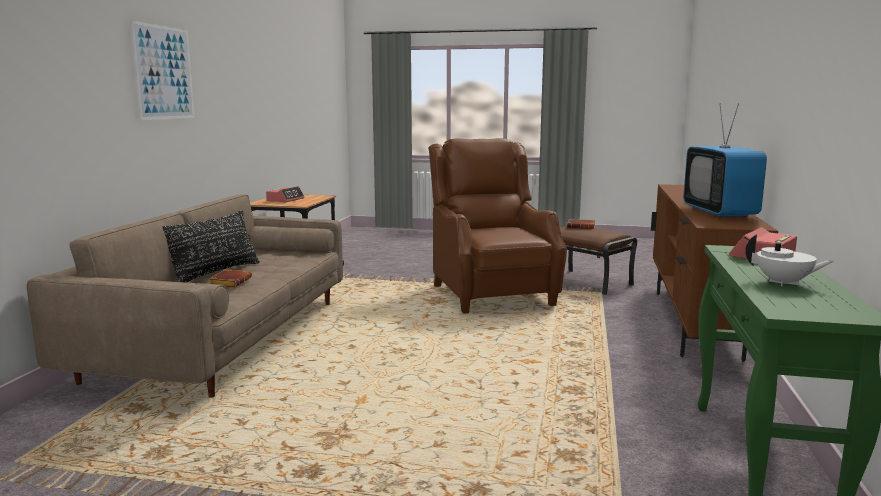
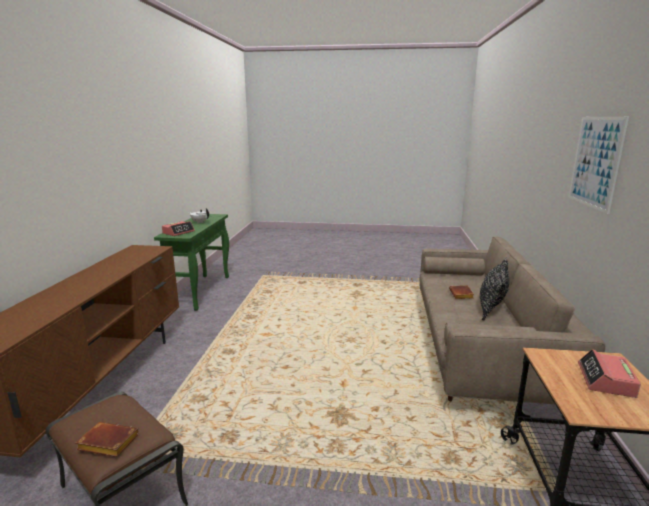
camera: 175 degrees right, 5 degrees up
(491, 294) = (276, 439): brown armchair -> none
(719, 212) = (117, 263): television -> none

